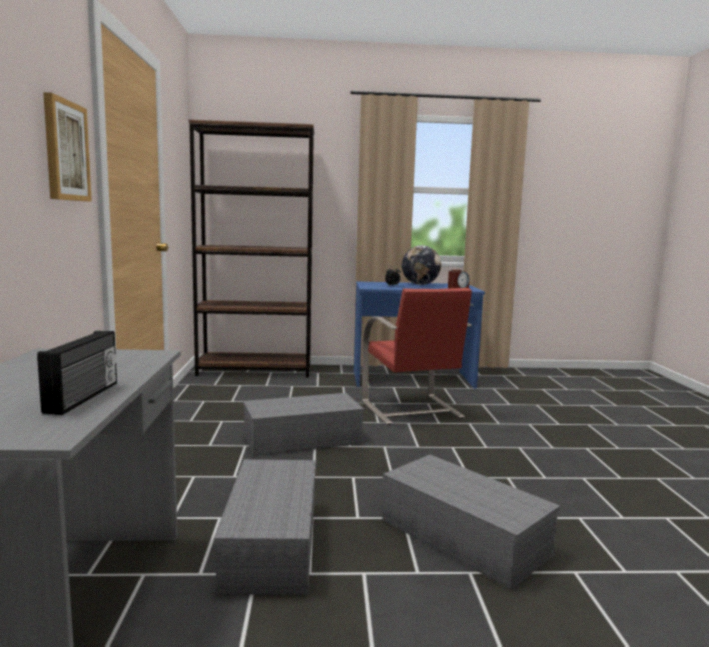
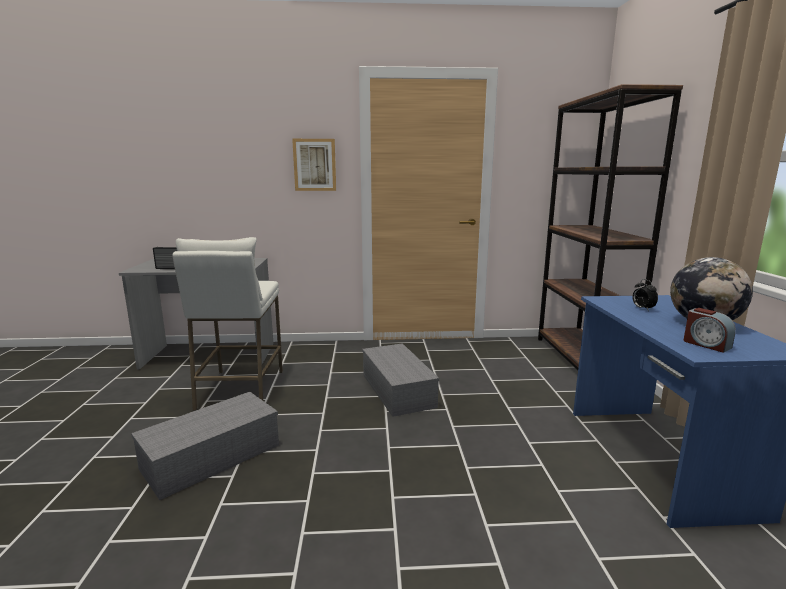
camera: 90 degrees right, 5 degrees up
(273, 544) = (240, 389): grey storage box -> white stool
(411, 410) = (505, 449): red chair -> none

